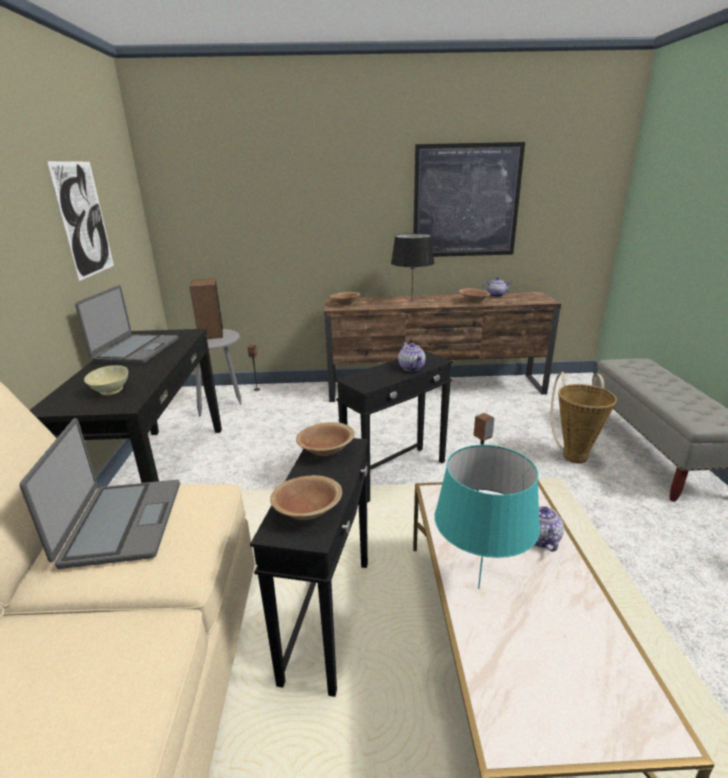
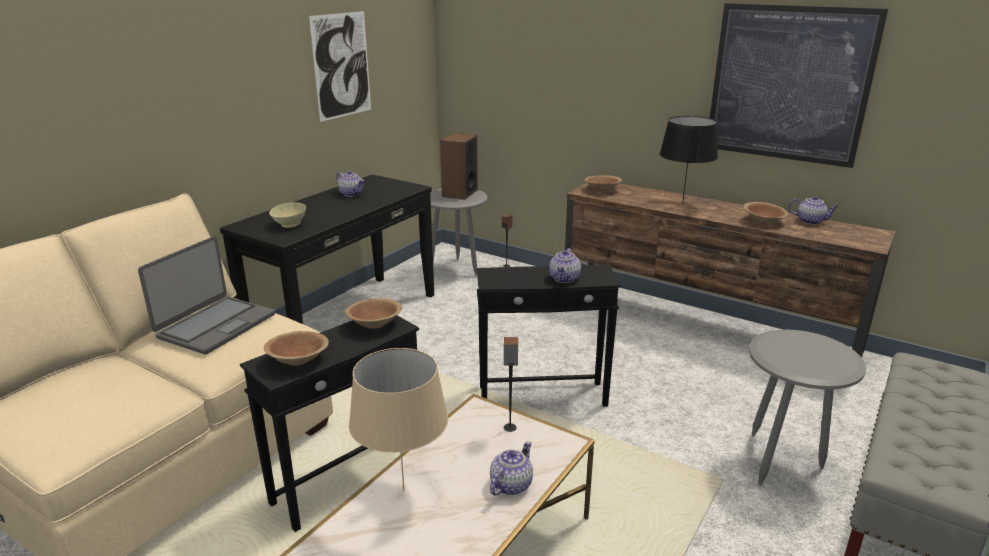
camera: 35 degrees right, 0 degrees up
(136, 350) = (351, 194): laptop -> teapot
(478, 588) = (403, 490): turquoise table lamp -> beige table lamp
(574, 454) = (782, 463): basket -> grey side table

